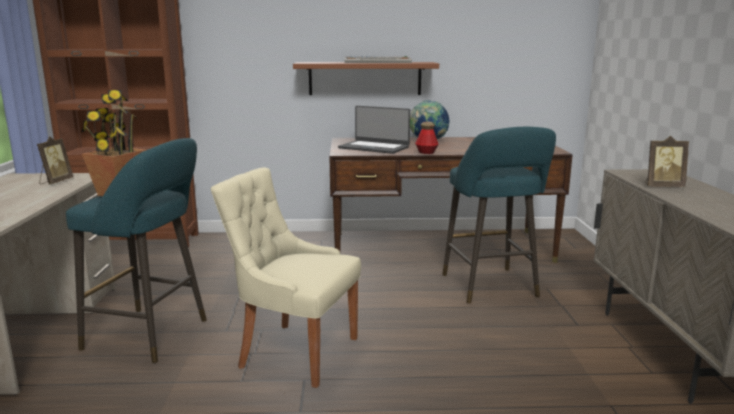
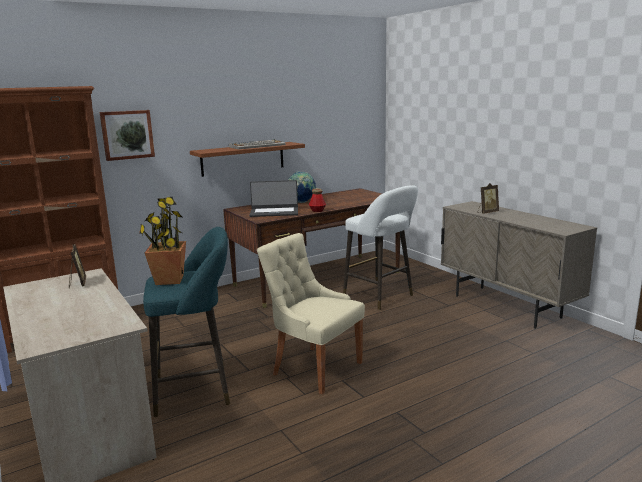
camera: 30 degrees left, 0 degrees up
(224, 37) = (127, 134): none -> picture
(295, 352) = (314, 367): beige chair -> beige chair turned 45 degrees clockwise
(491, 287) = (381, 297): turquoise stool -> white stool

